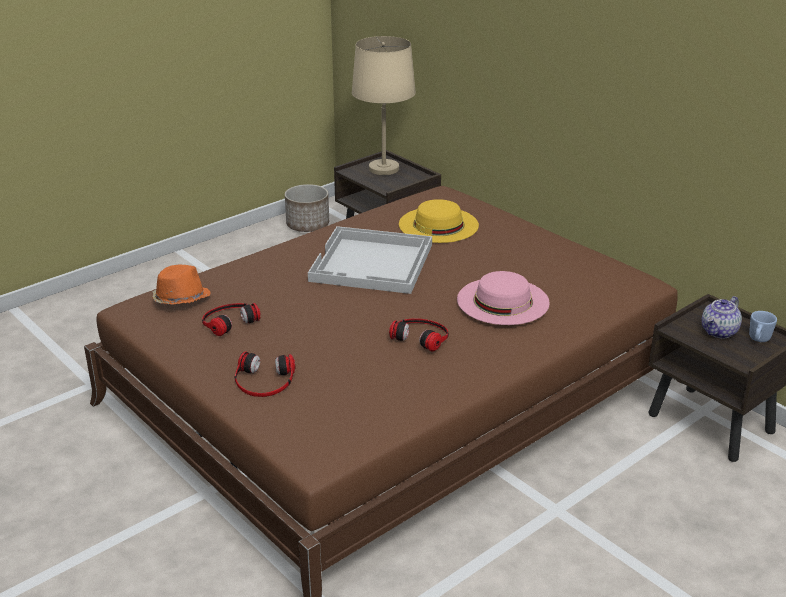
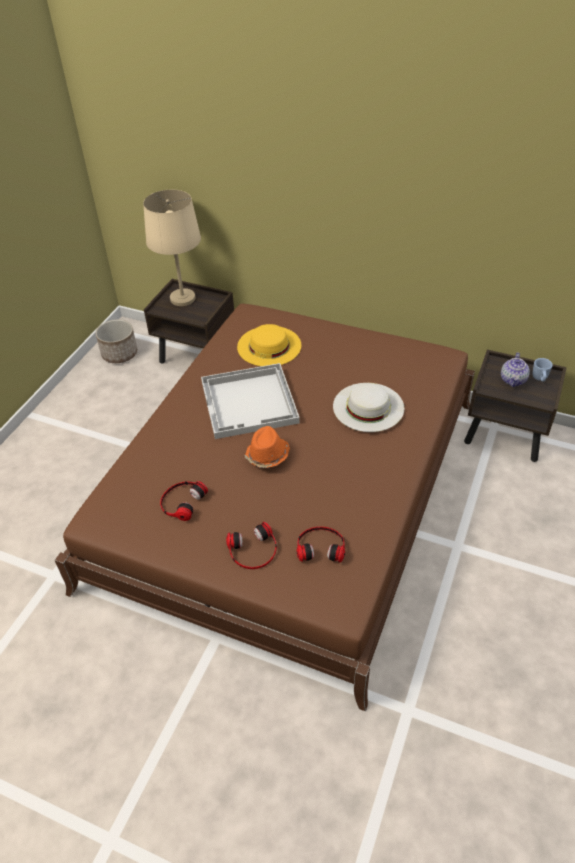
camera: 25 degrees left, 15 degrees up
(180, 300) = (126, 494): orange hat -> orange hat (267, 455)
(421, 336) = (335, 461): headphones -> headphones (320, 546)
(502, 301) = (368, 407): pink hat -> white hat

